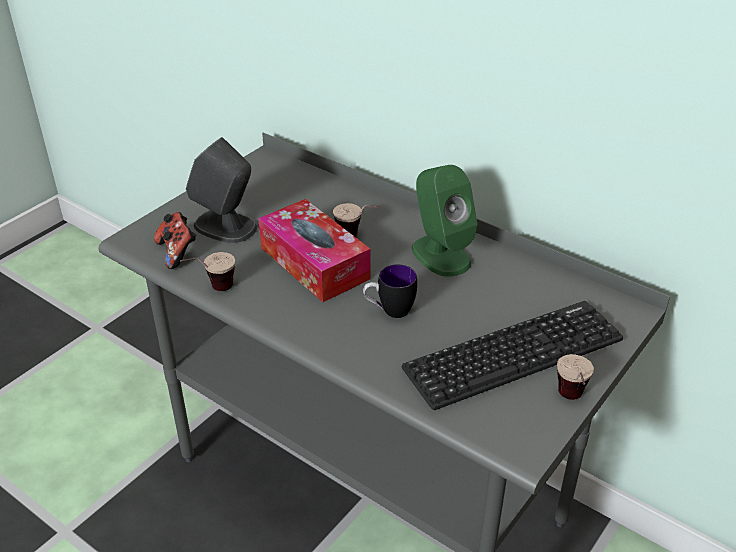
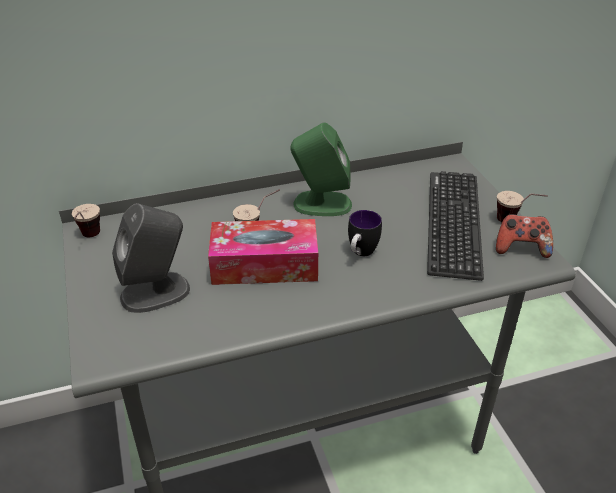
camera: 55 degrees left, 0 degrees up
(177, 252) = (157, 337): game controller -> game controller (521, 248)
(211, 290) = (237, 336): cup -> cup (89, 239)

